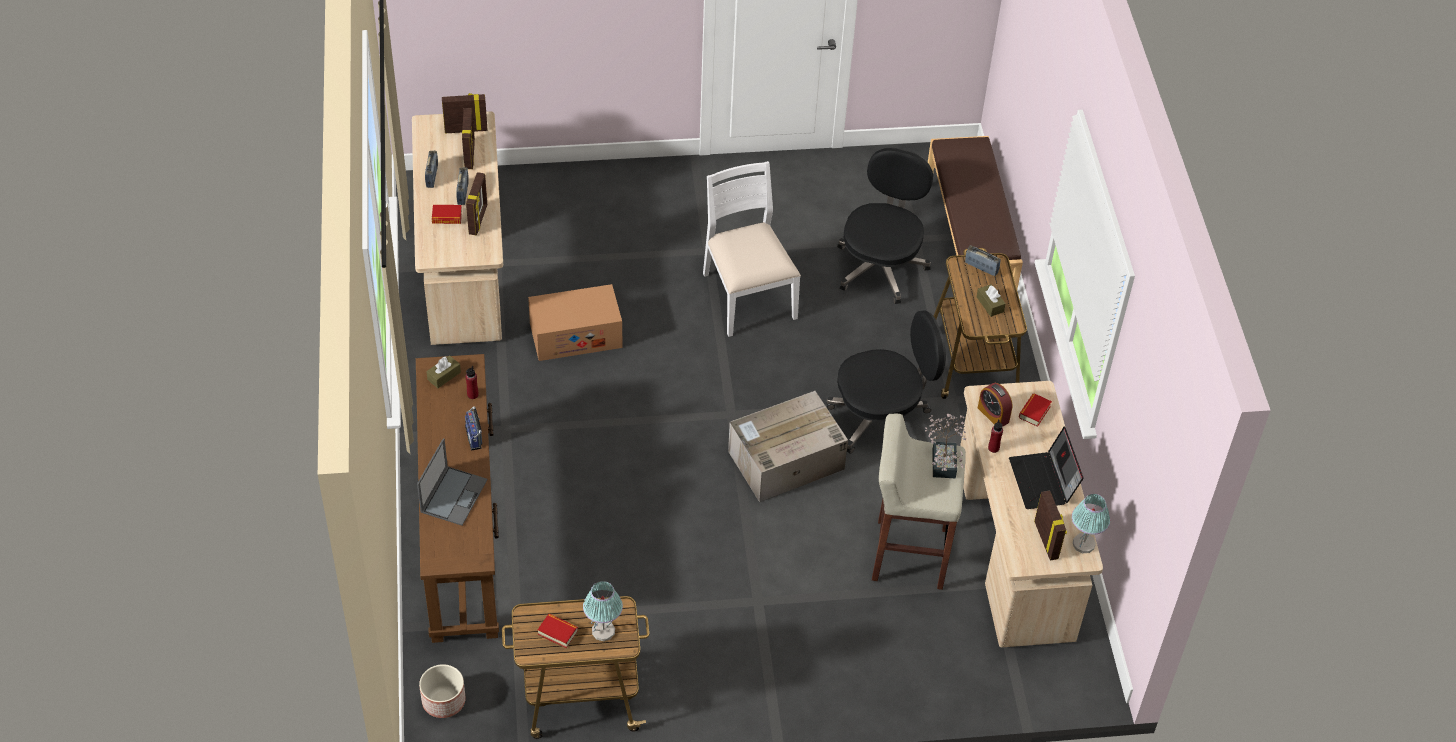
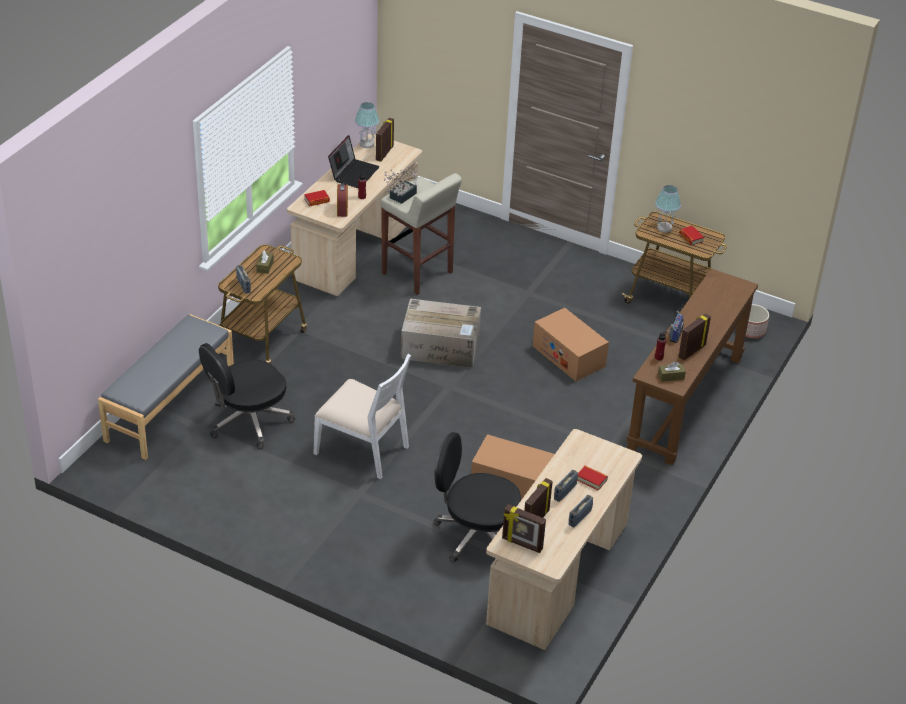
camera: 145 degrees left, 10 degrees down
(454, 495) = (710, 311): laptop -> none
(478, 220) = (568, 466): picture frame -> picture frame (691, 351)
(636, 528) = (569, 356): none -> cardboard box
(747, 296) = (363, 449): white chair -> white chair turned 75 degrees counterclockwise
(881, 419) = (356, 339): black office chair -> black office chair (476, 535)
(968, 244) = (169, 405): brown bench -> grey bench

